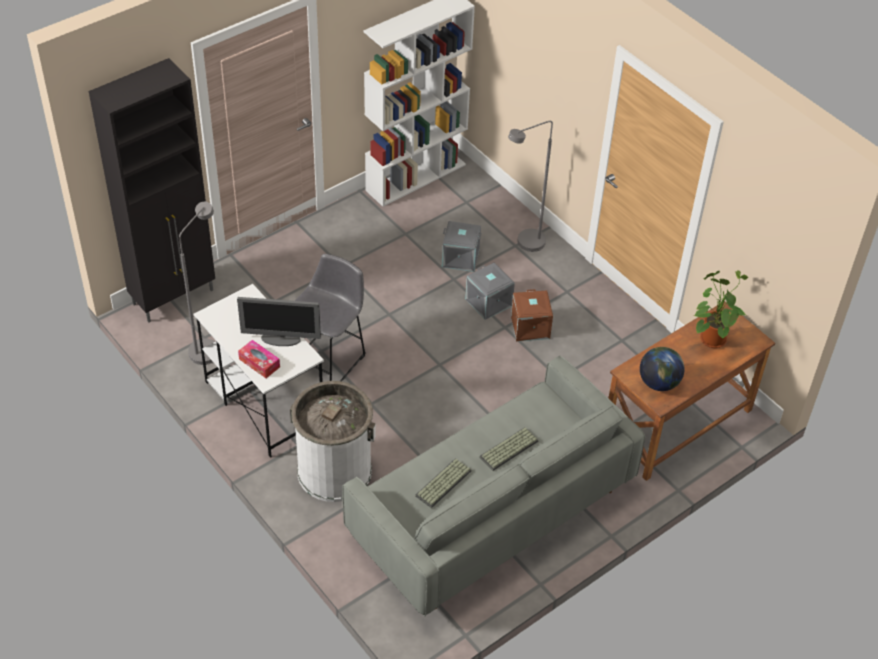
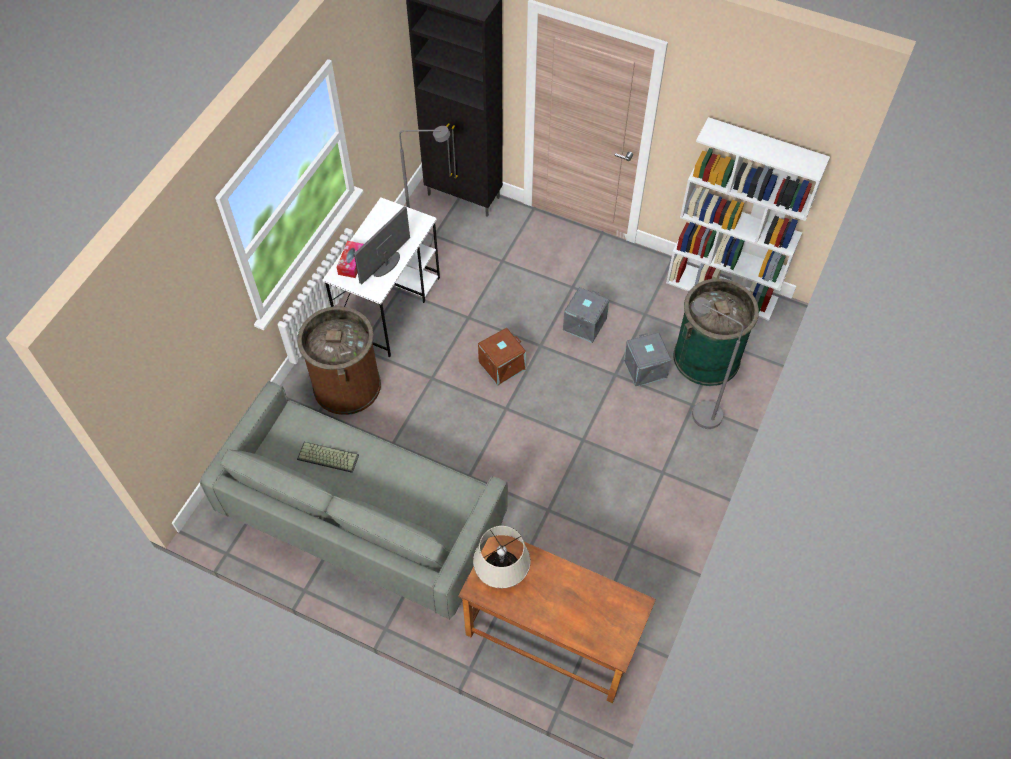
camera: 65 degrees right, 10 degrees up
(281, 339) = (386, 264): monitor -> monitor turned 60 degrees clockwise
(328, 361) = (460, 327): grey stool -> none
(334, 471) = (347, 385): white trash can -> brown trash can
(475, 216) = (706, 357): none -> green trash can
(487, 302) = (604, 413): grey storage box -> grey storage box (584, 324)
(509, 450) = (391, 492): keyboard -> none
(529, 327) = (596, 459): brown storage box -> brown storage box (501, 365)
(659, 382) = (502, 577): globe -> beige table lamp
(711, 337) = (594, 604): potted plant -> none

